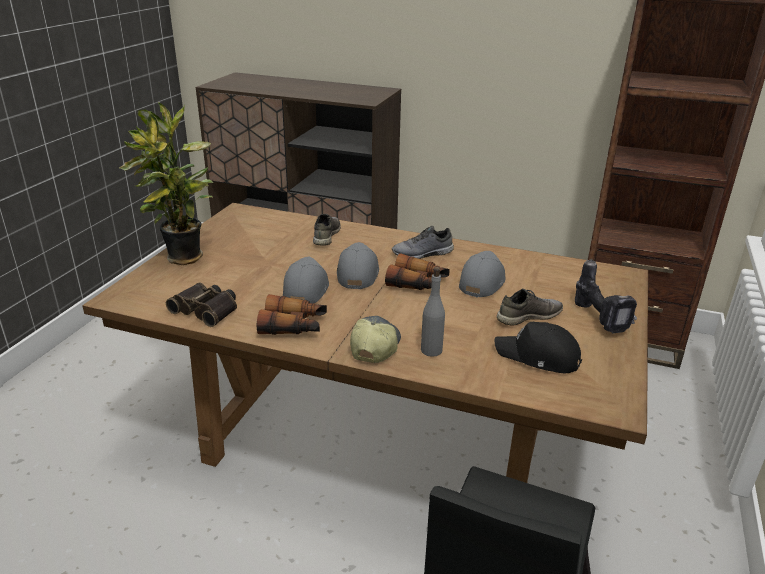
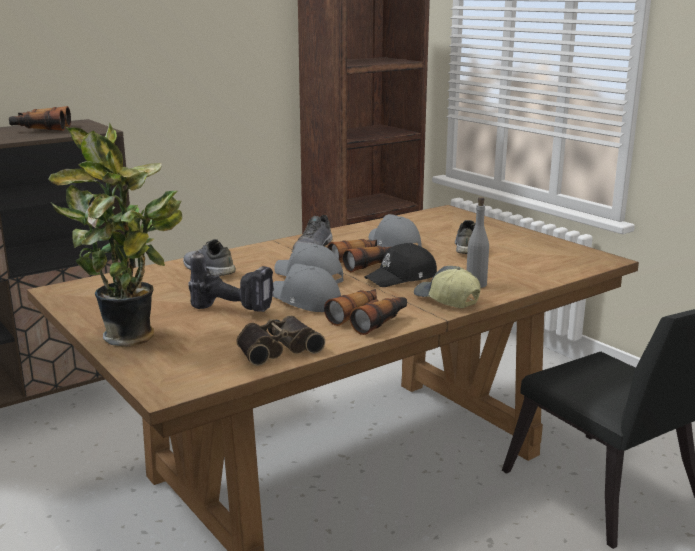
camera: 55 degrees left, 10 degrees down
(347, 90) = (41, 128): none -> binoculars
(538, 357) = (523, 260): black cap -> black cap (402, 278)
(601, 319) = (497, 232): power drill -> power drill (235, 309)

